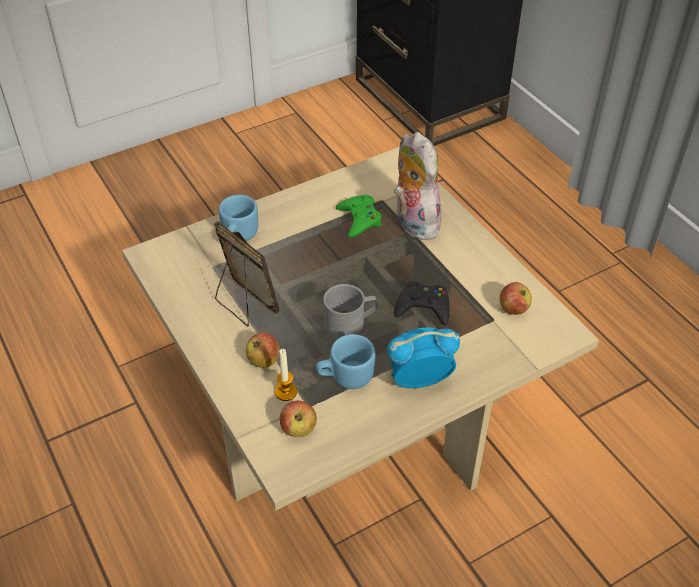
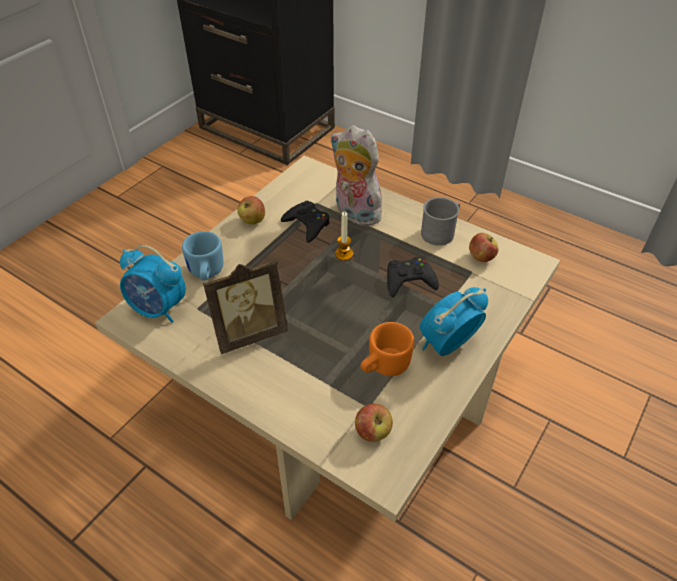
camera: 25 degrees left, 0 degrees up
(179, 256) = (159, 309): none -> alarm clock
(244, 304) = (250, 333): picture frame -> picture frame turned 135 degrees clockwise
(263, 360) = (299, 379): apple -> apple (252, 220)
(286, 392) = (339, 401): candle -> candle (344, 254)
(345, 377) = (383, 366): blue mug -> orange mug
(351, 324) = (357, 316): grey mug -> grey mug (441, 232)
(359, 219) = (307, 224): green game controller -> black game controller

